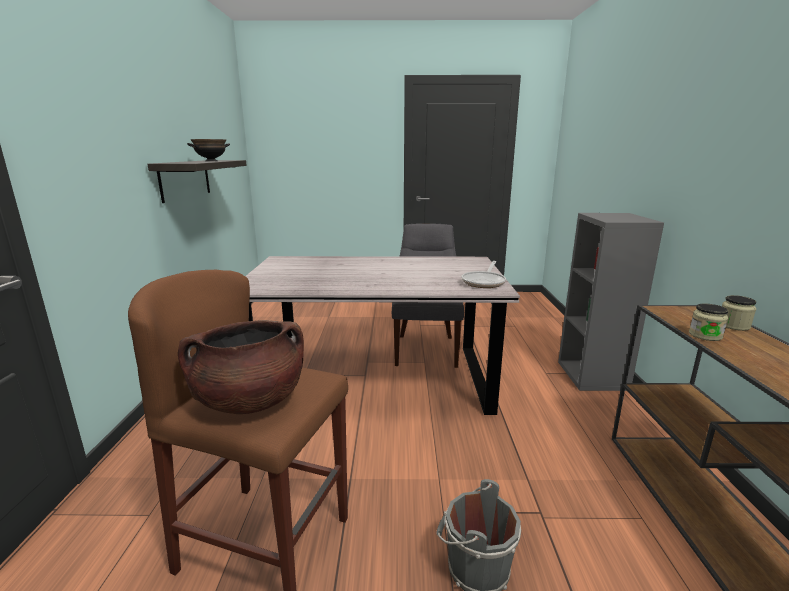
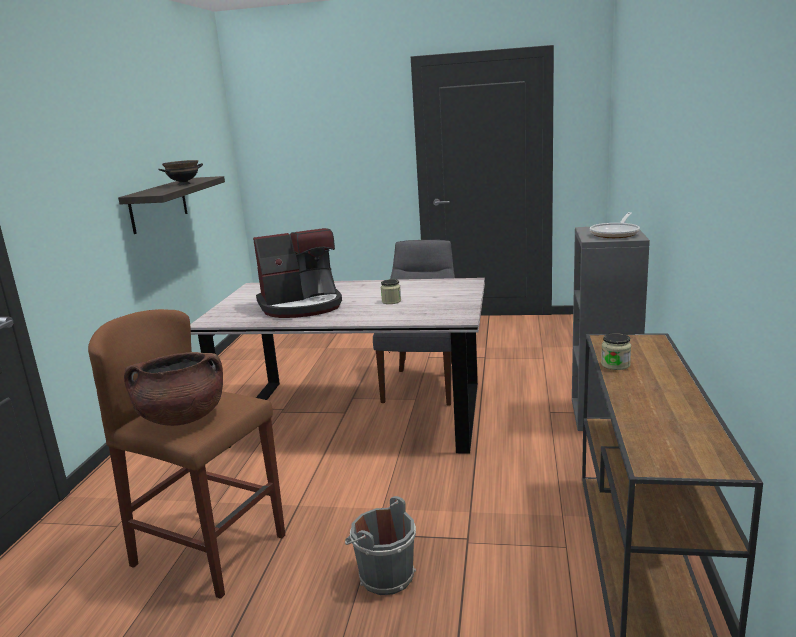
camera: 10 degrees right, 0 degrees up
(335, 276) = (302, 306): none -> coffee machine
(484, 282) = (453, 310): frying pan -> frying pan (616, 233)
(733, 325) = (659, 355): jar -> jar (391, 301)

